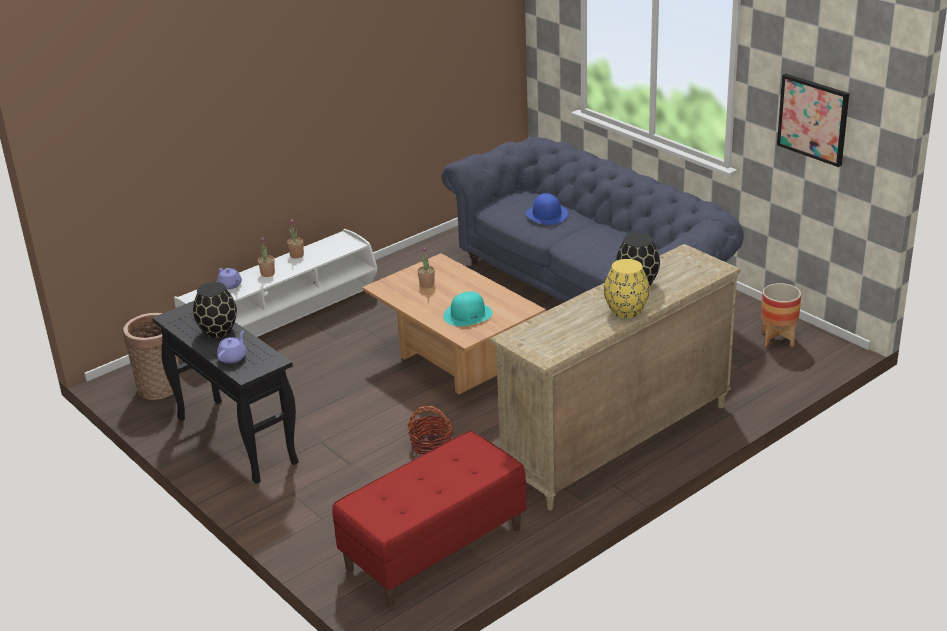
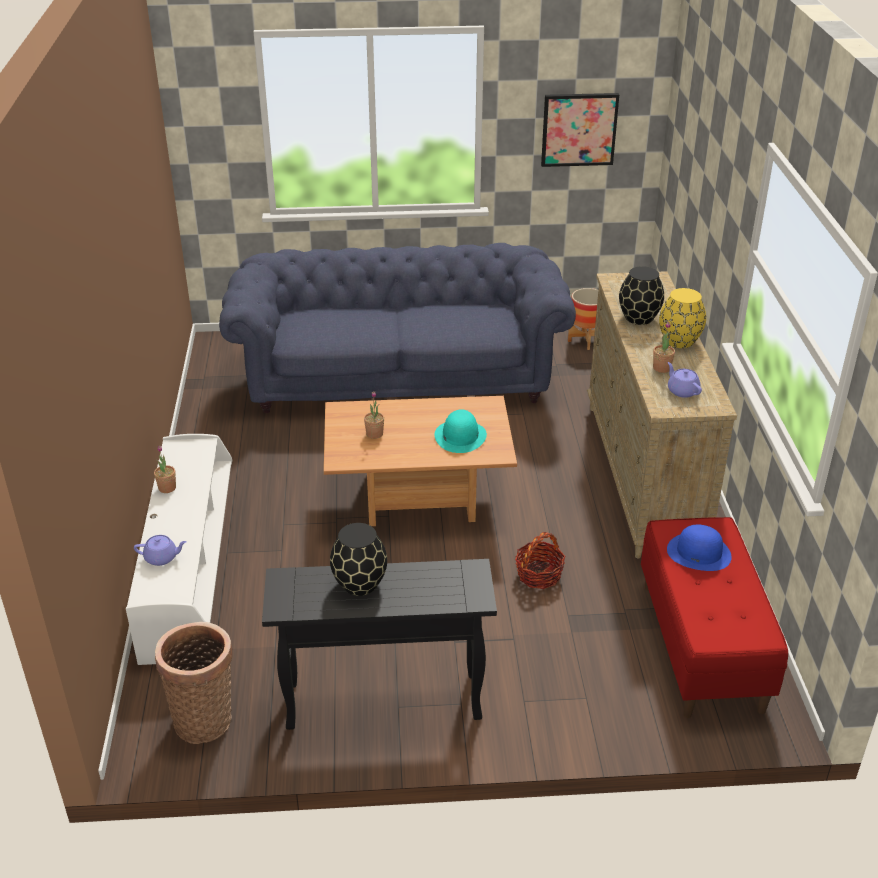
camera: 55 degrees left, 5 degrees up
(233, 357) = (431, 594): purple teapot -> purple teapot (682, 391)
(267, 273) = (176, 522): potted plant -> potted plant (661, 368)
(547, 214) = (353, 321): blue hat -> blue hat (699, 552)

